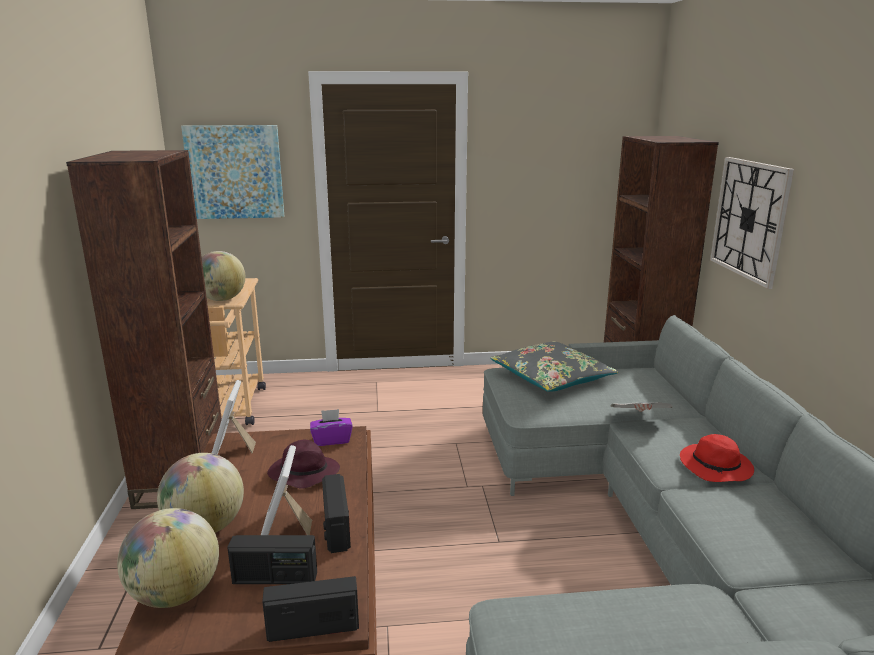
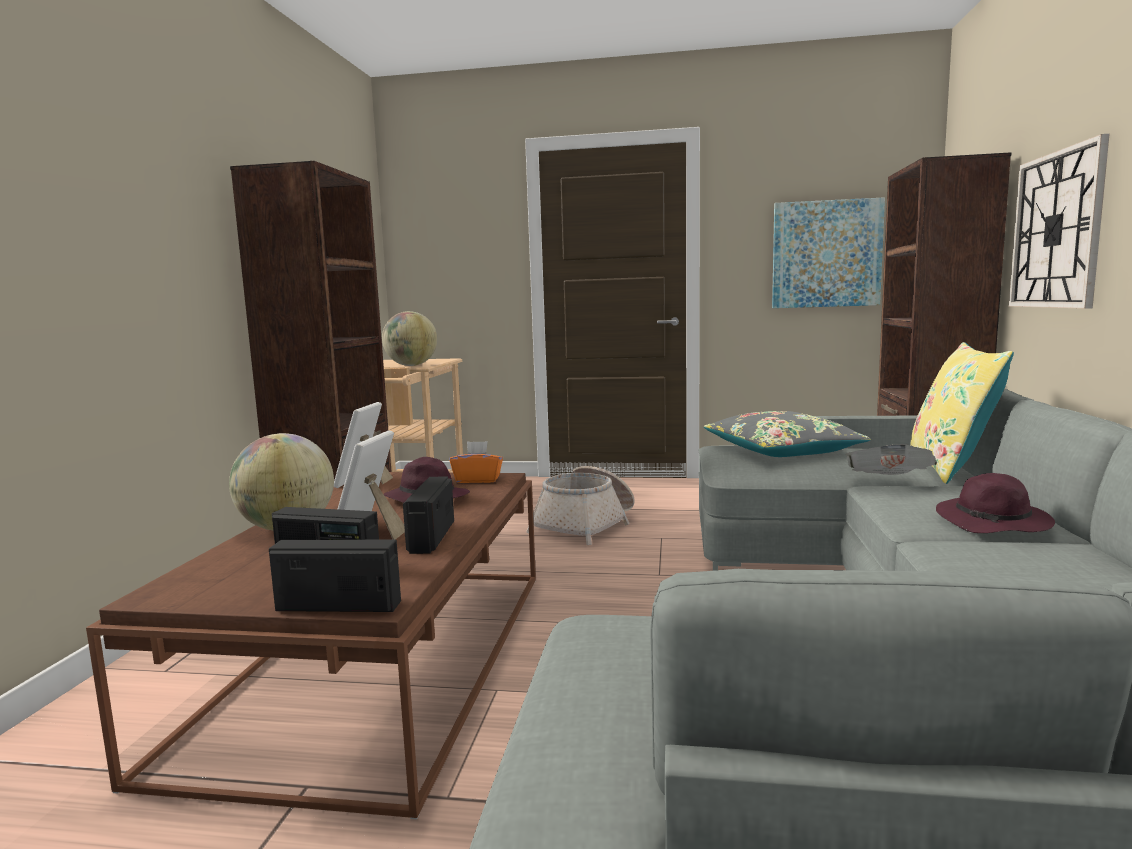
camera: 15 degrees right, 10 degrees down
(175, 594) = (210, 569): globe -> none
(235, 172) = (448, 249): picture -> picture (826, 254)
(331, 440) = (478, 480): purple tissue box -> orange tissue box
(391, 433) = (586, 525): none -> basket
(674, 396) = (951, 468): none -> yellow pillow
(716, 467) = (994, 523): red hat -> purple hat

